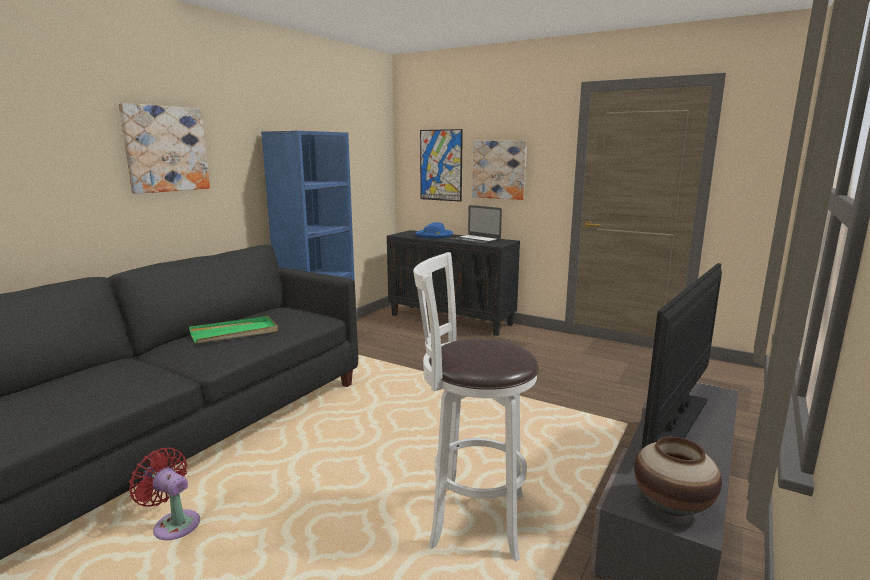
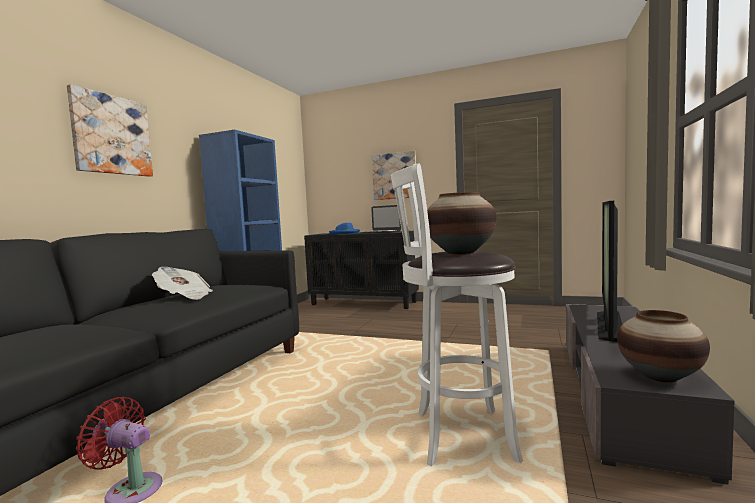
camera: 10 degrees left, 10 degrees down
(235, 333) = (184, 297): green tray -> newspaper
(441, 165) = (345, 177): picture -> none
(483, 352) = (460, 253): none -> vase

